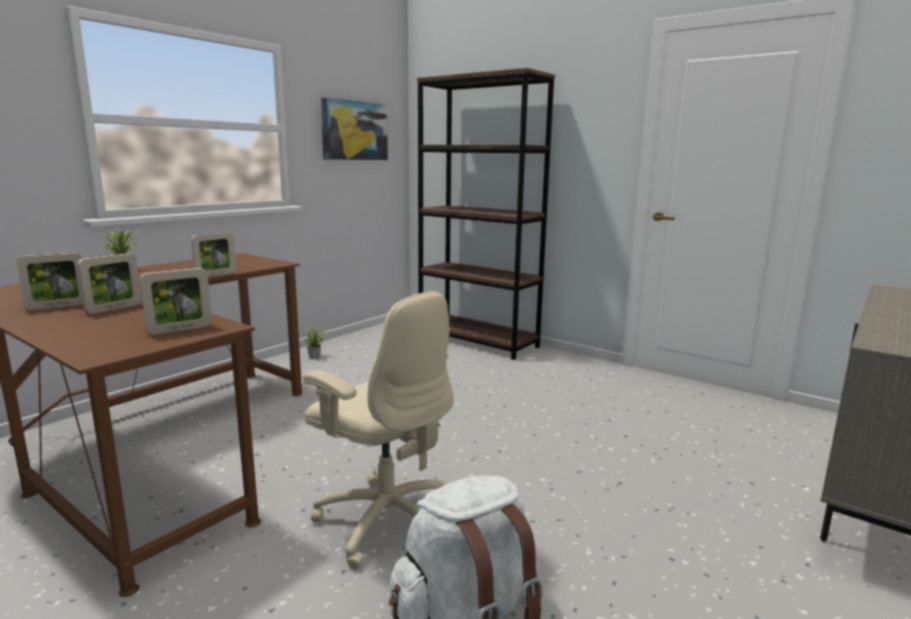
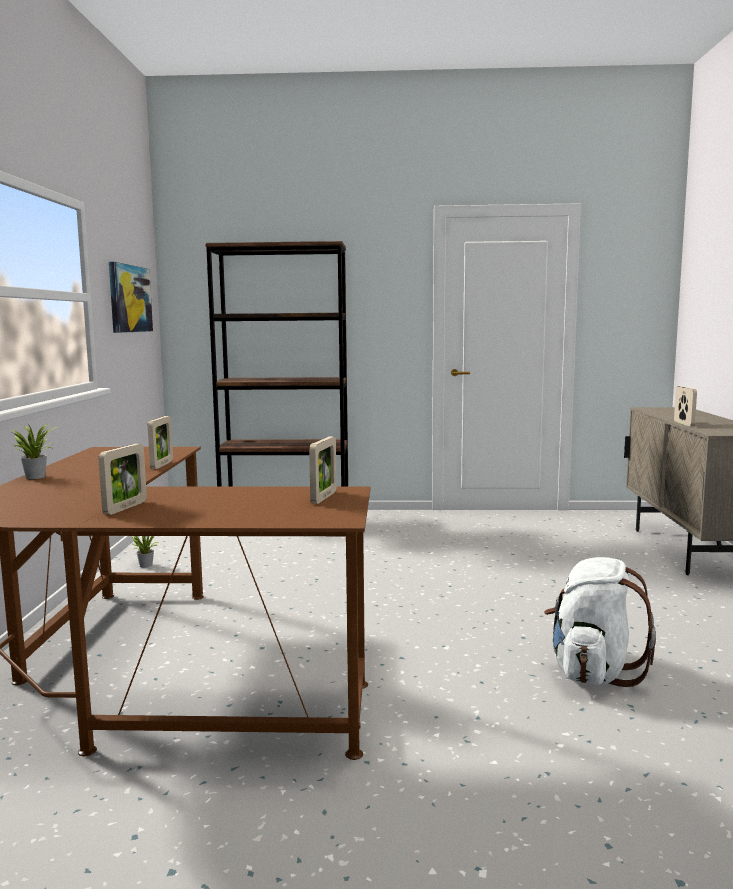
camera: 35 degrees left, 5 degrees down
(114, 308) = (193, 499): picture frame -> picture frame (684, 424)
(386, 519) = (452, 647): beige office chair -> none

